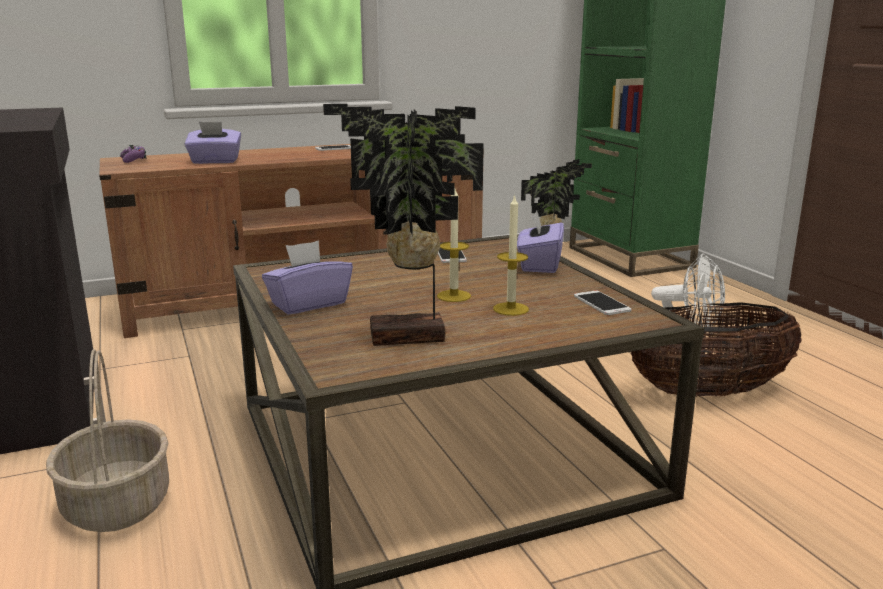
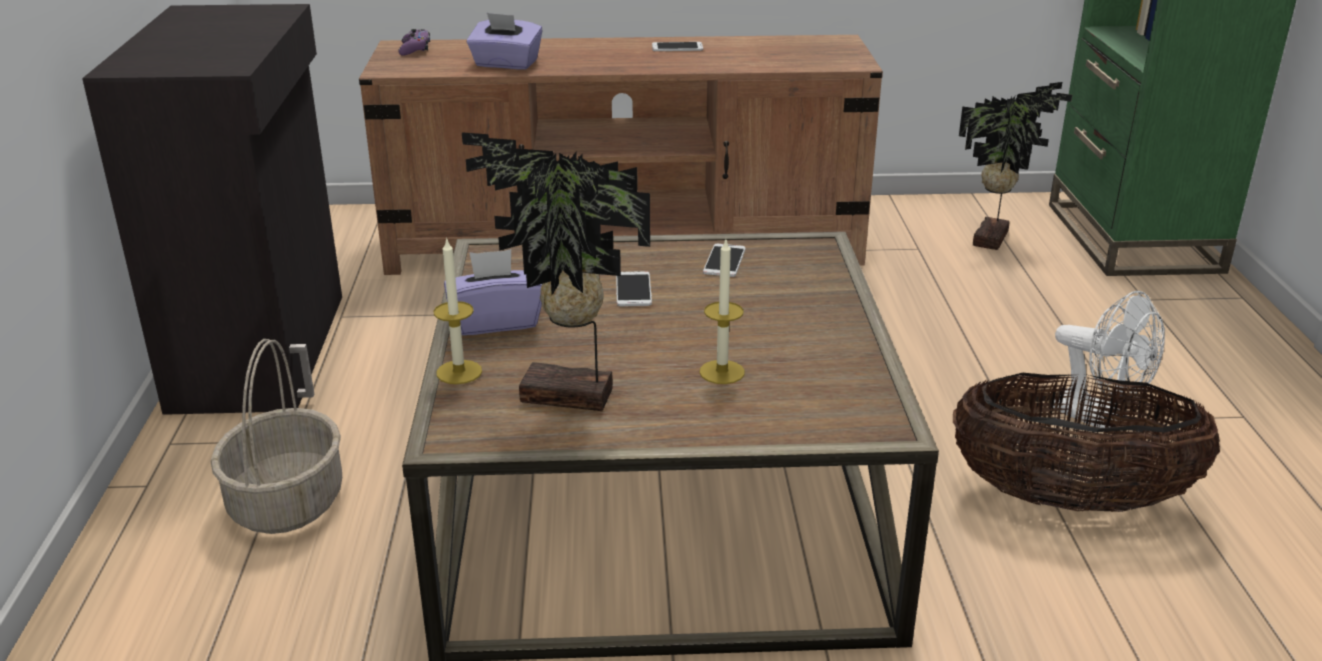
camera: 20 degrees right, 10 degrees up
(454, 296) = (671, 337): candle -> candle (459, 372)
(539, 265) = (822, 299): purple tissue box -> none
(601, 303) = (844, 383): phone -> phone (633, 290)

